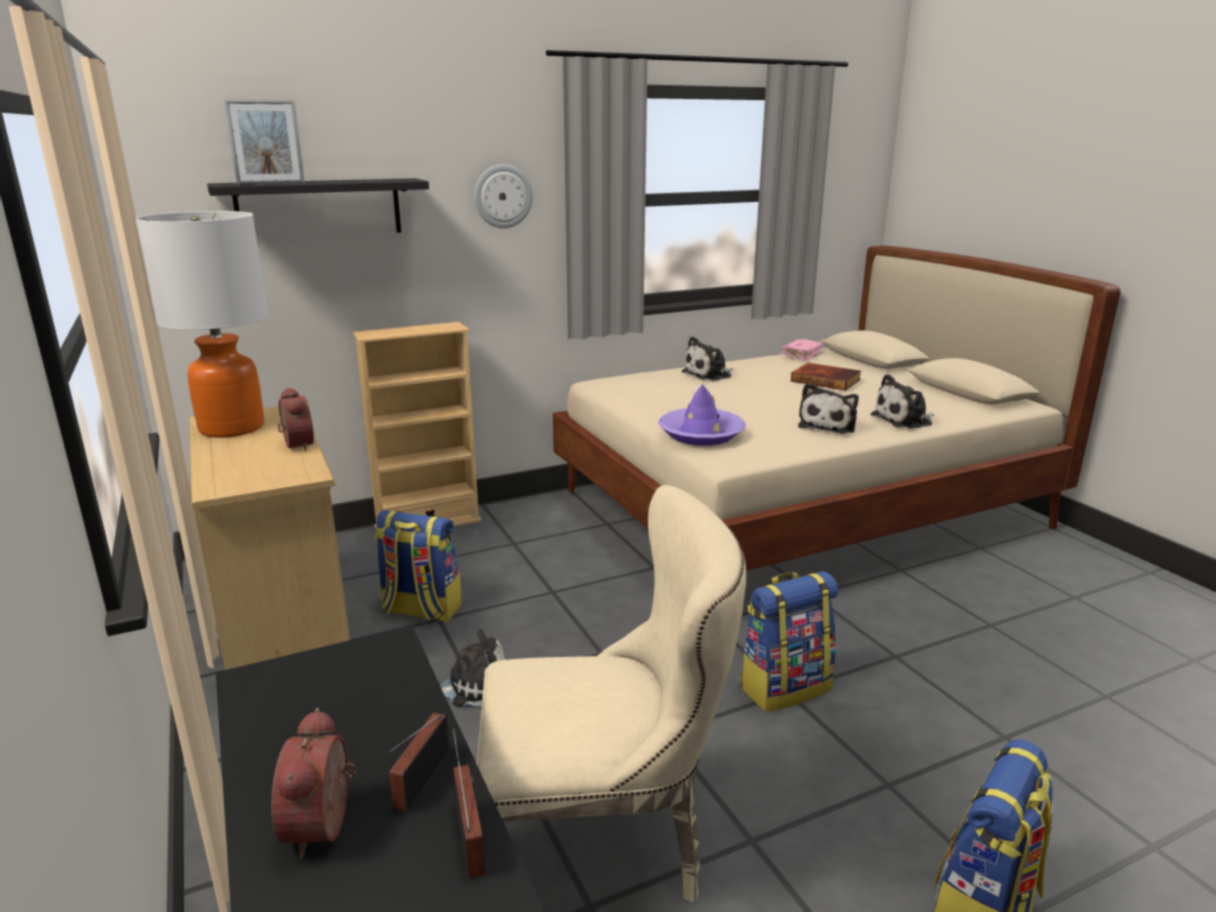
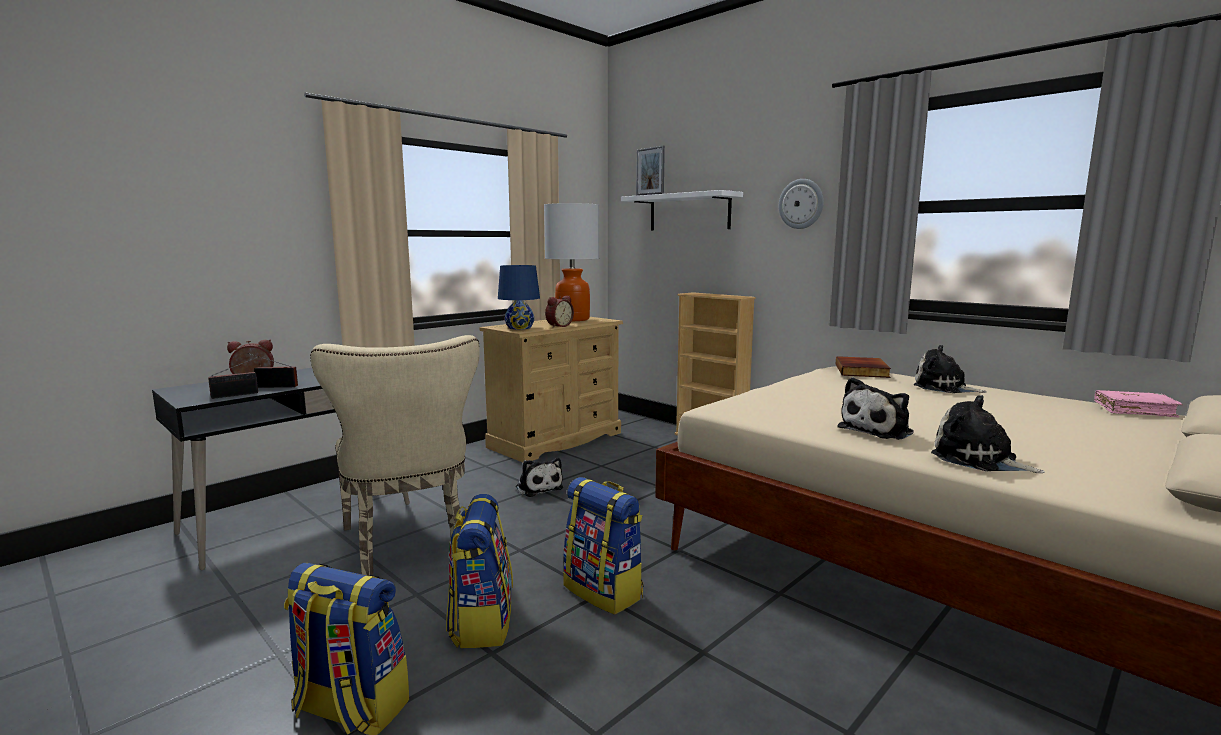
camera: 70 degrees right, 10 degrees down
(268, 472) = (519, 328): none -> blue table lamp
(319, 208) = (689, 212): black shelf -> white shelf
(420, 610) = (606, 459): backpack -> backpack (481, 622)
(701, 434) = (763, 397): purple hat -> none
(826, 380) = (1047, 422): book -> book (863, 371)
(828, 425) = (878, 430): plush toy -> plush toy turned 45 degrees counterclockwise

